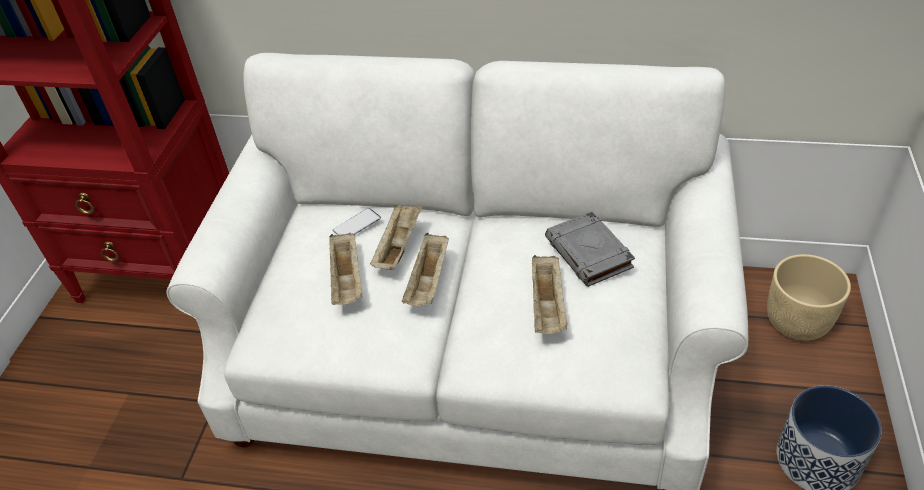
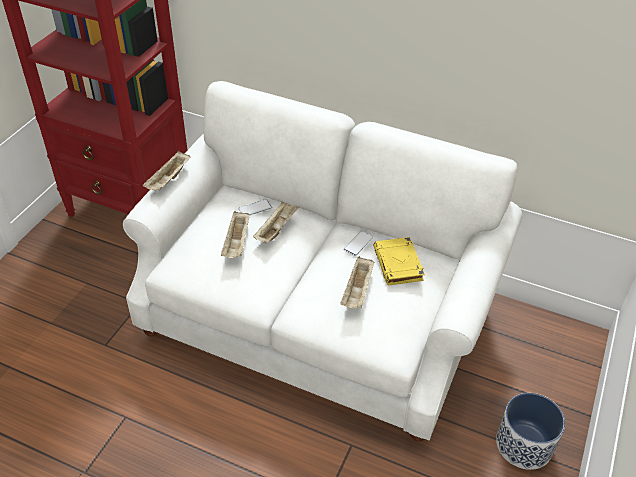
camera: 10 degrees right, 0 degrees up
(428, 282) = (288, 257): beige tray -> beige tray (169, 180)
(521, 238) = (358, 243): none -> phone
(589, 254) = (398, 264): grey book -> yellow book
(797, 320) = (551, 351): beige planter -> none

